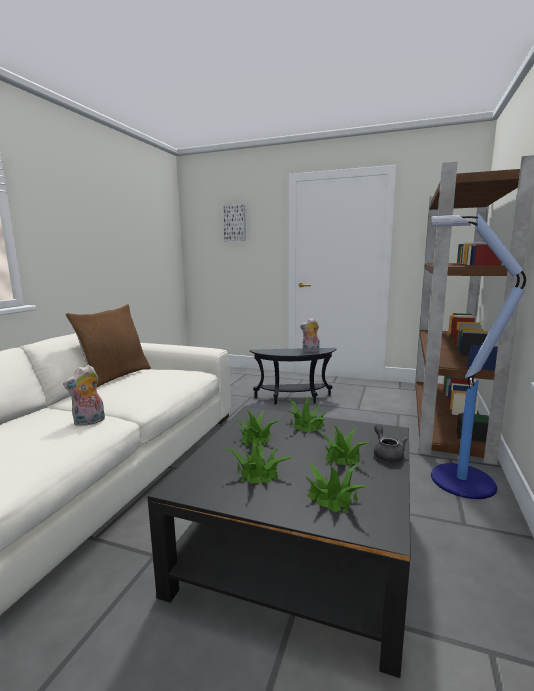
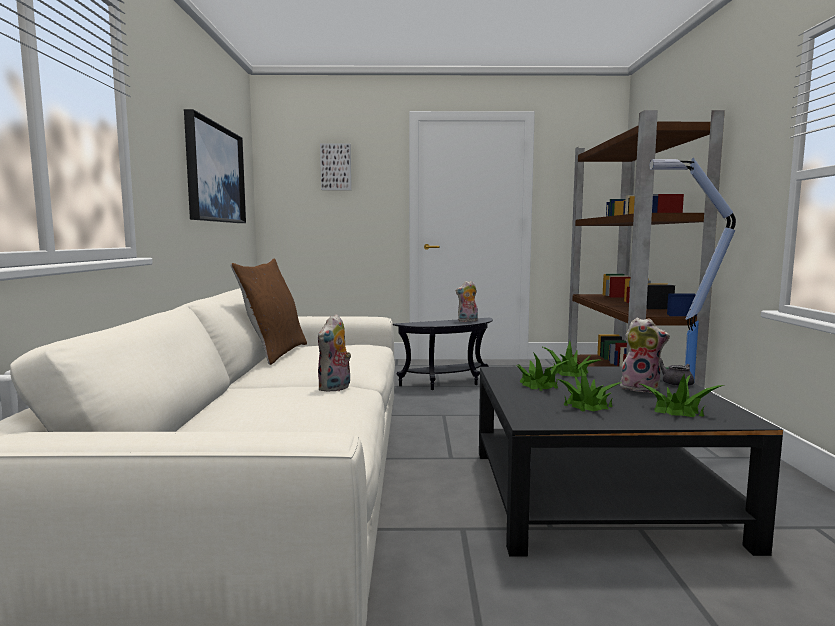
camera: 20 degrees left, 5 degrees down
(126, 235) = (214, 173): none -> picture
(342, 457) = (641, 388): potted plant -> plush toy

